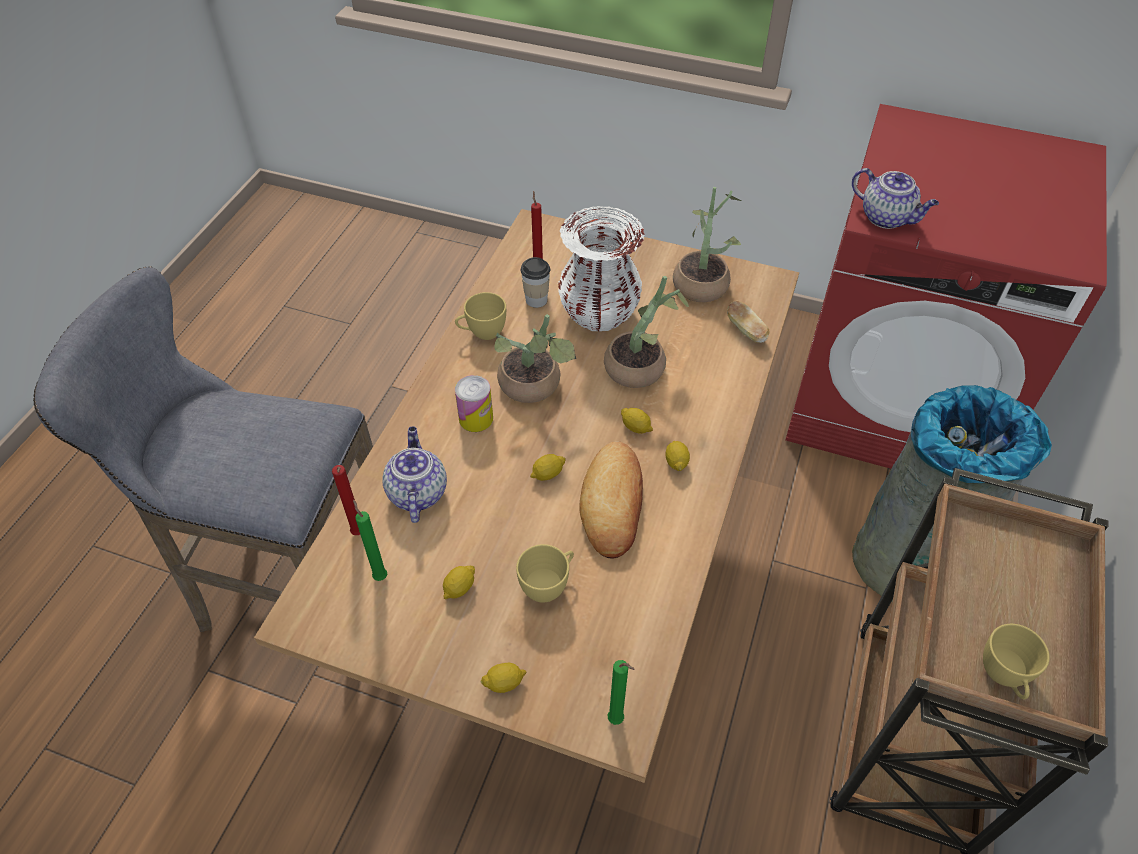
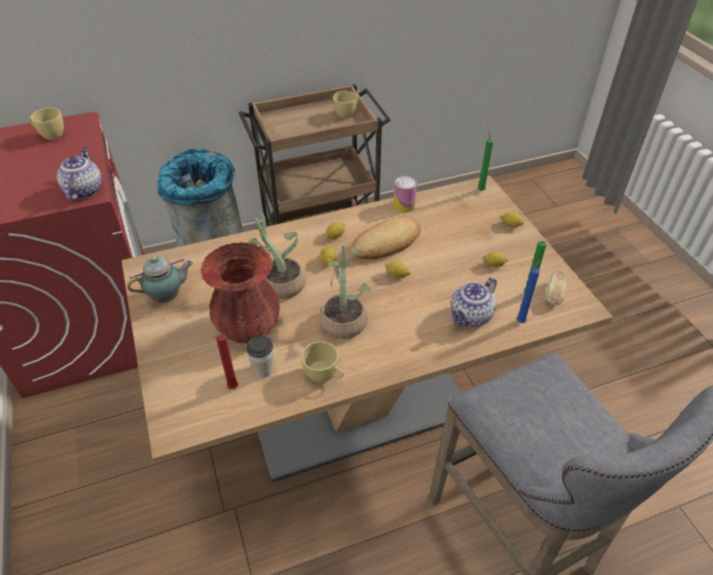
camera: 130 degrees left, 5 degrees down
(358, 534) = (521, 321): red candle -> blue candle
(476, 418) = (396, 328): can -> can (404, 205)
(548, 585) = (454, 238): yellow cup -> yellow cup (50, 135)
(598, 314) = (248, 328): white vase -> red vase
(702, 281) = (168, 297): potted plant -> teapot
(746, 330) = (203, 256): bread -> bread (554, 294)

